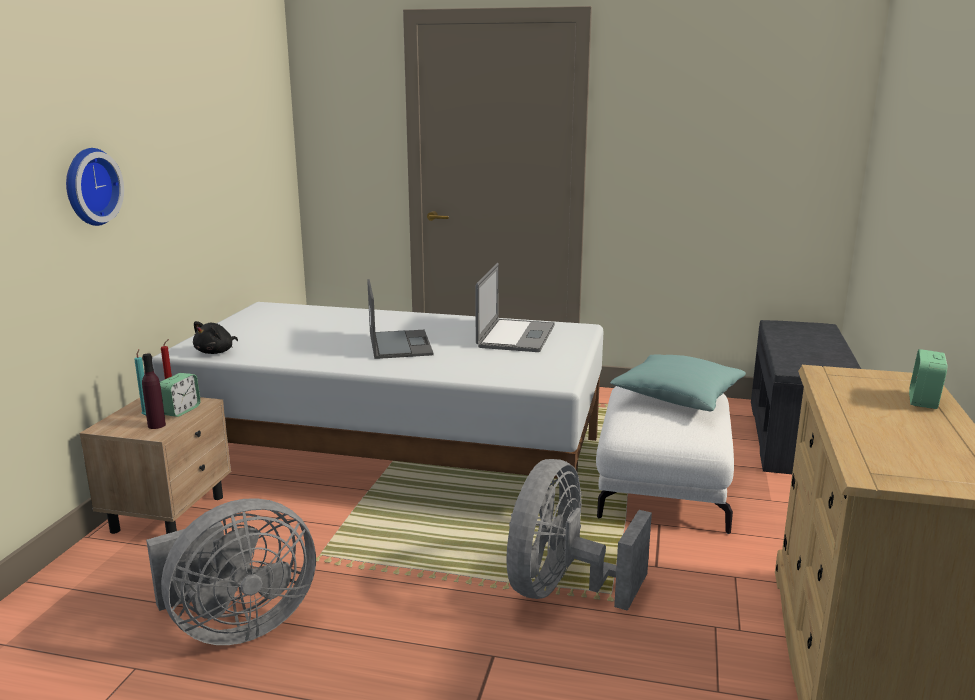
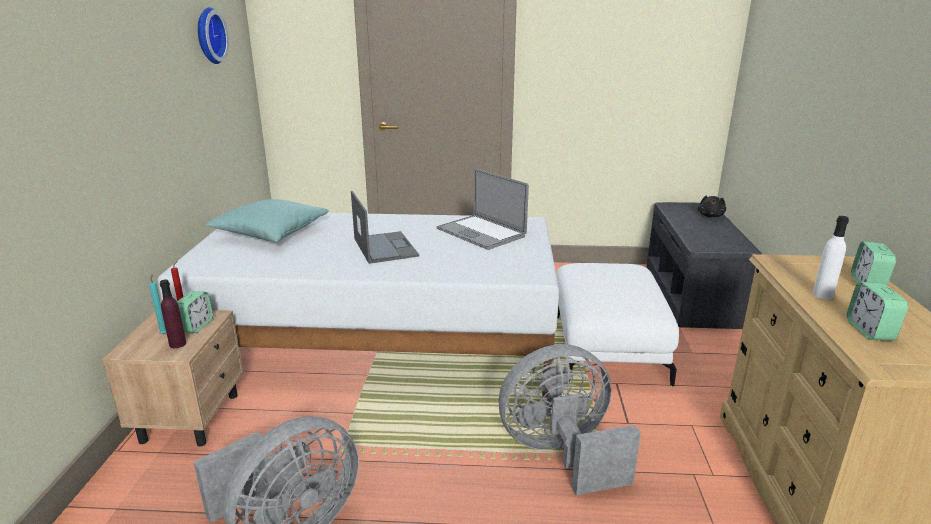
camera: 10 degrees left, 5 degrees up
(88, 186) = (85, 120): wall clock -> wall clock (208, 36)
(216, 352) = (219, 266): black plush toy -> black plush toy (710, 216)
(516, 336) = (481, 232): laptop -> laptop turned 135 degrees clockwise
(562, 589) = (561, 453): grey fan -> grey fan turned 60 degrees clockwise
(677, 397) = (618, 276): turquoise pillow -> turquoise pillow (271, 233)
(856, 408) = (823, 295): none -> white bottle
(885, 444) = (870, 331): none -> alarm clock

